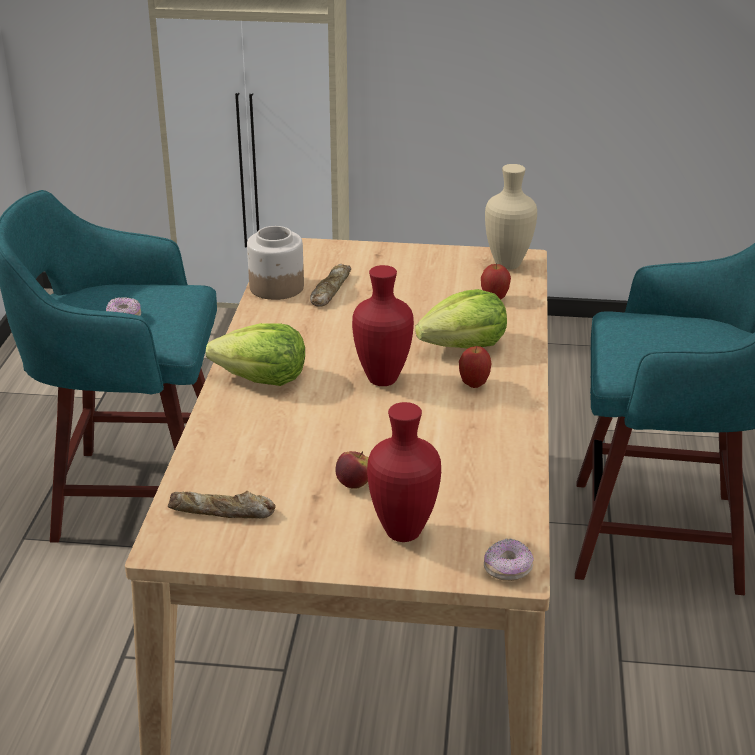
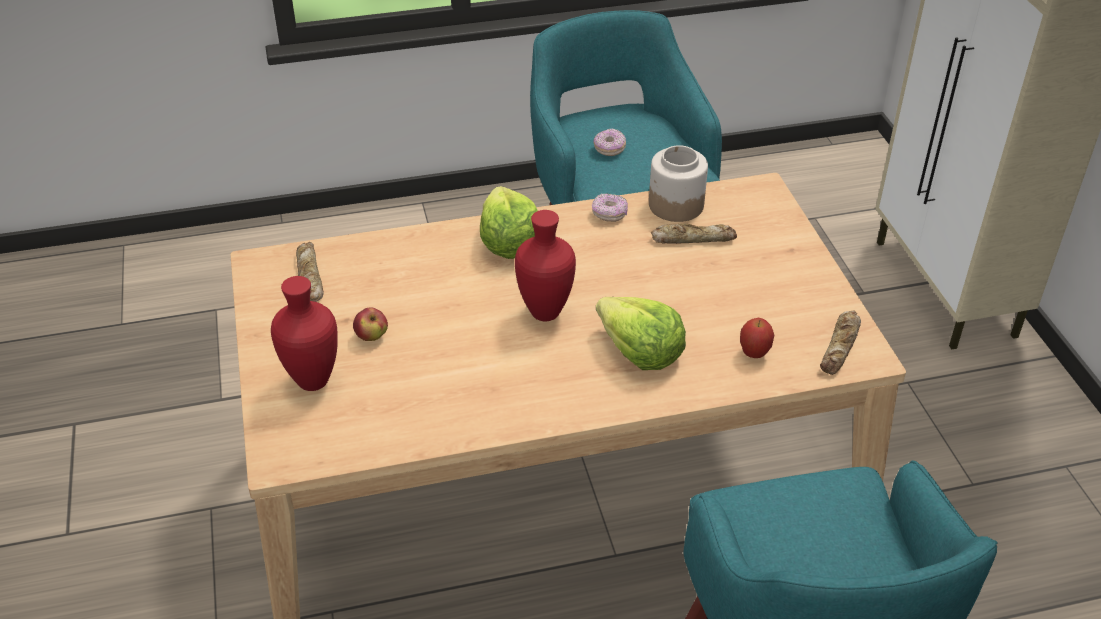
camera: 70 degrees right, 10 degrees up
(474, 384) = (568, 374): apple -> none
(506, 265) = (840, 347): beige vase -> bread
(508, 570) = (280, 456): donut -> donut (609, 214)

